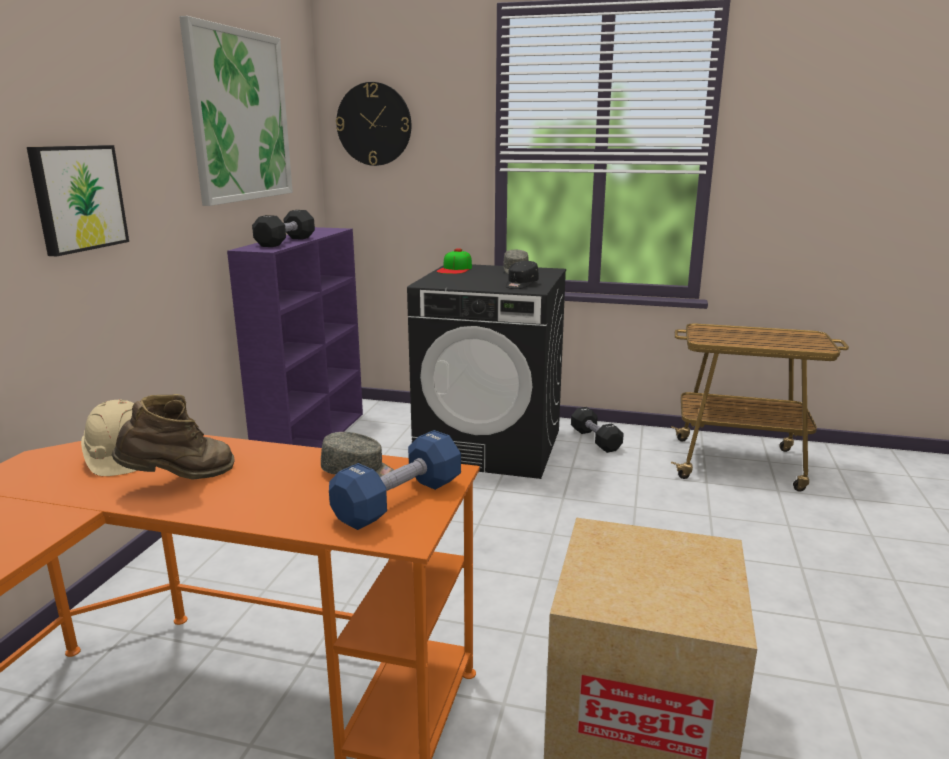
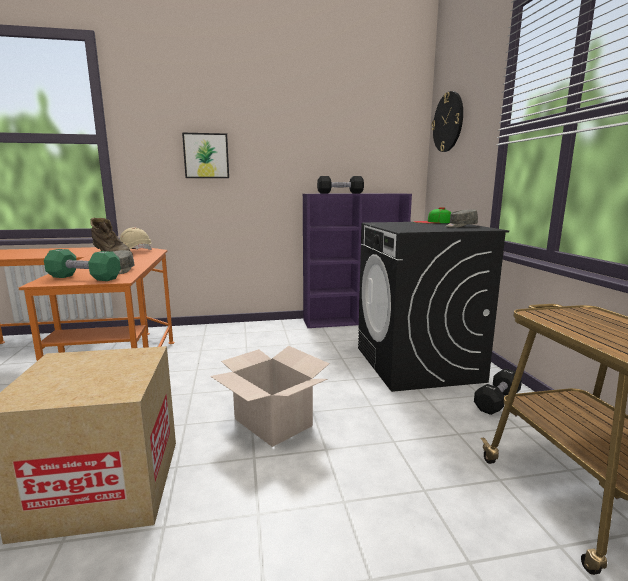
camera: 65 degrees right, 5 degrees down
(240, 116) = (336, 122): picture -> none
(399, 501) = (84, 278): blue dumbbell -> green dumbbell
(521, 284) = (415, 229): black cap -> none
(561, 564) = (273, 422): none -> cardboard box

